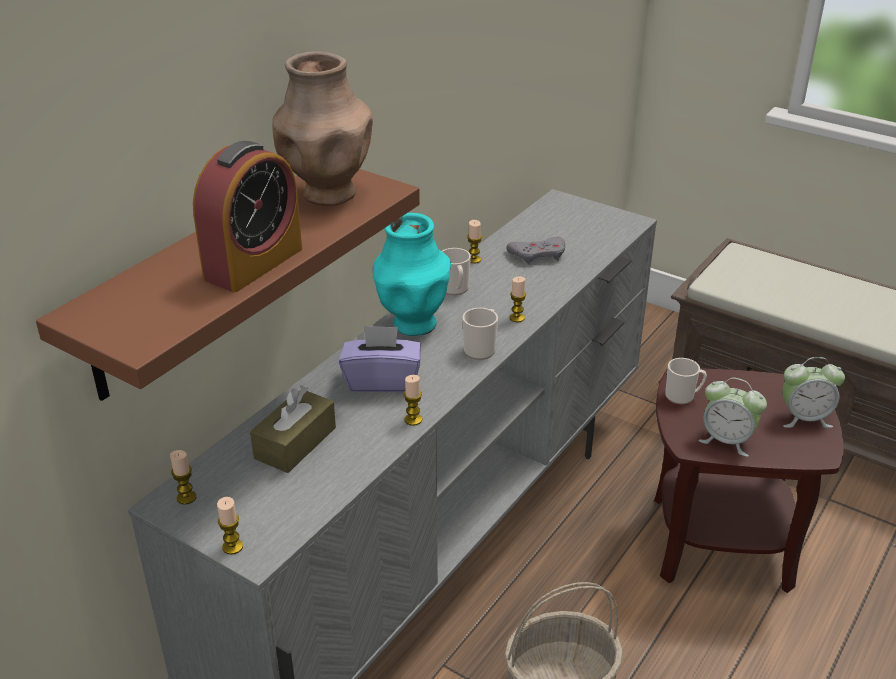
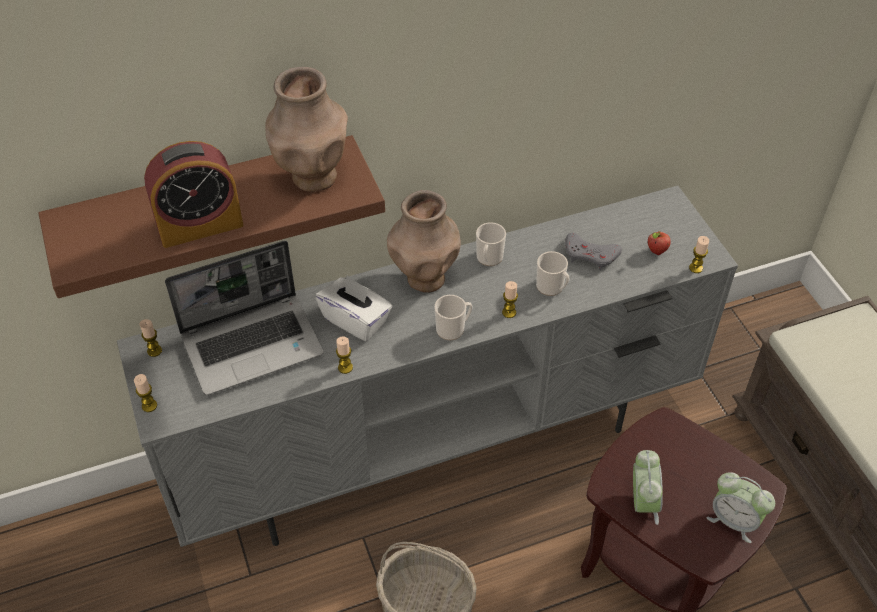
camera: 35 degrees right, 15 degrees up
(295, 443) = (253, 344): brown tissue box -> laptop
(382, 380) = (356, 320): purple tissue box -> white tissue box
(413, 324) = (425, 278): turquoise vase -> brown vase
(474, 259) = (532, 235): candle -> candle (696, 268)
(587, 233) = (656, 252): none -> apple
(683, 396) = (649, 441): mug -> mug (552, 287)
(726, 440) = (643, 502): alarm clock -> alarm clock turned 150 degrees counterclockwise

